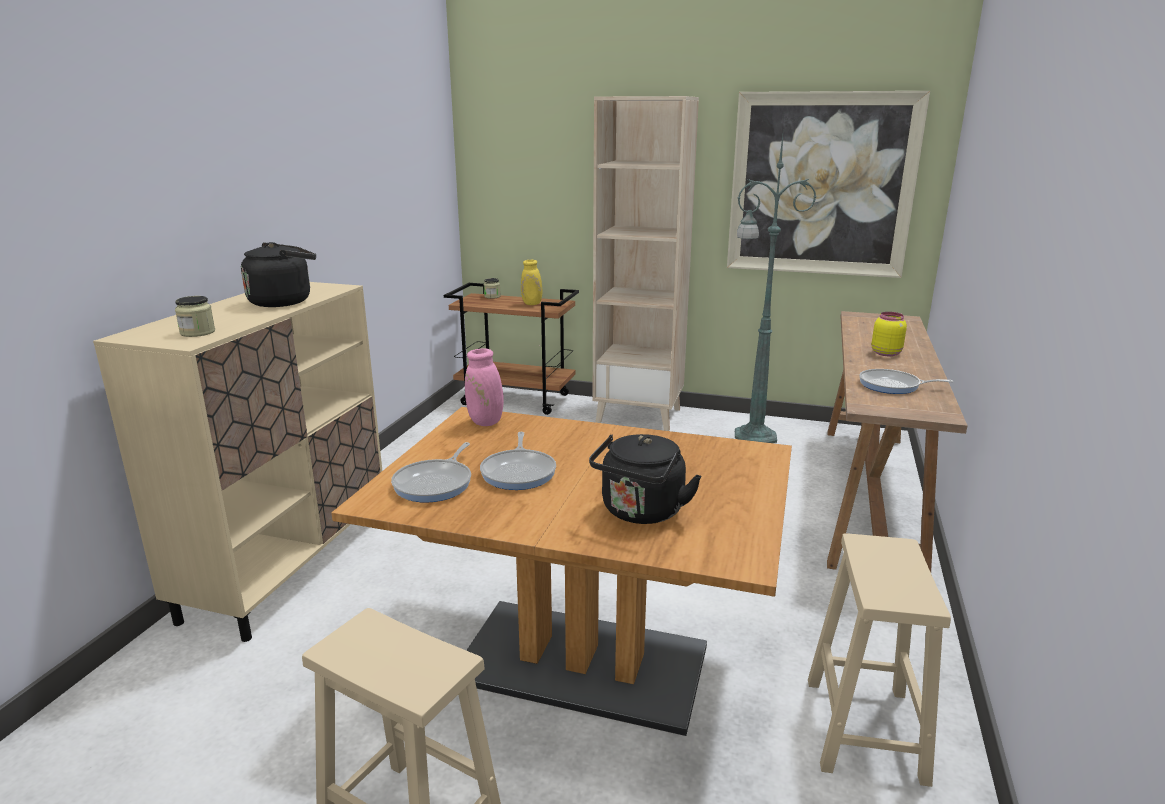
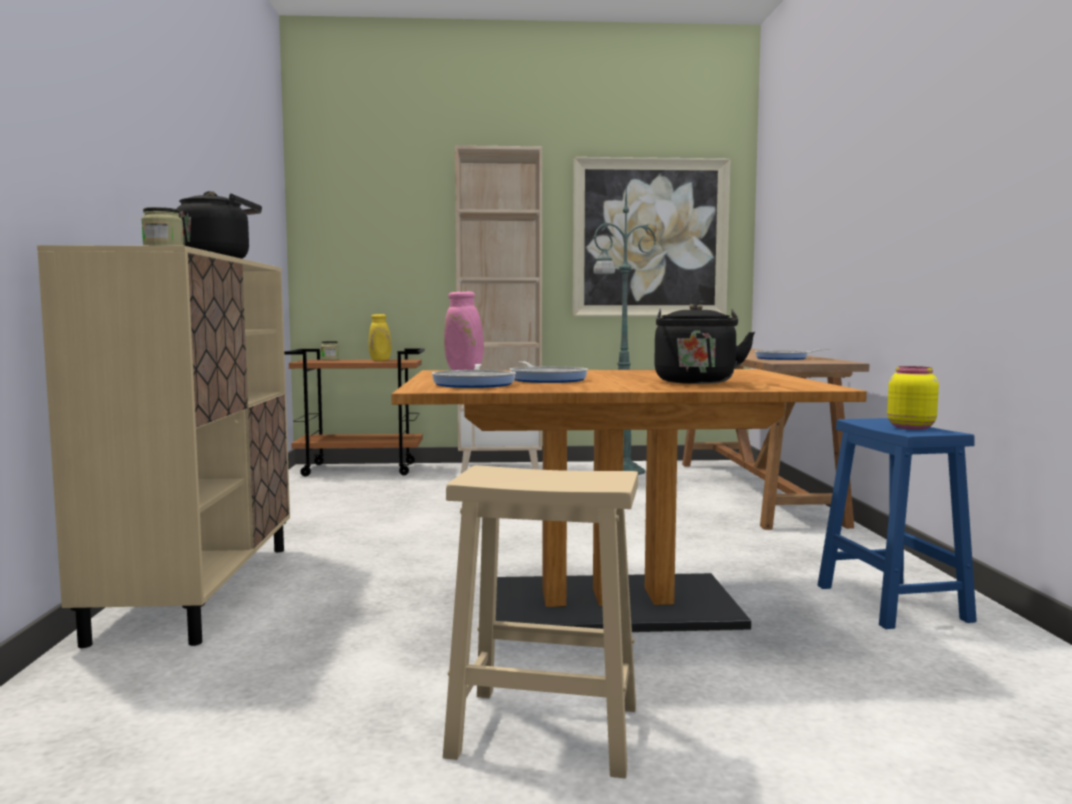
camera: 20 degrees left, 15 degrees down
(865, 731) = (893, 604): beige stool -> blue stool
(885, 353) = (752, 353): yellow jar -> yellow jar (910, 427)

